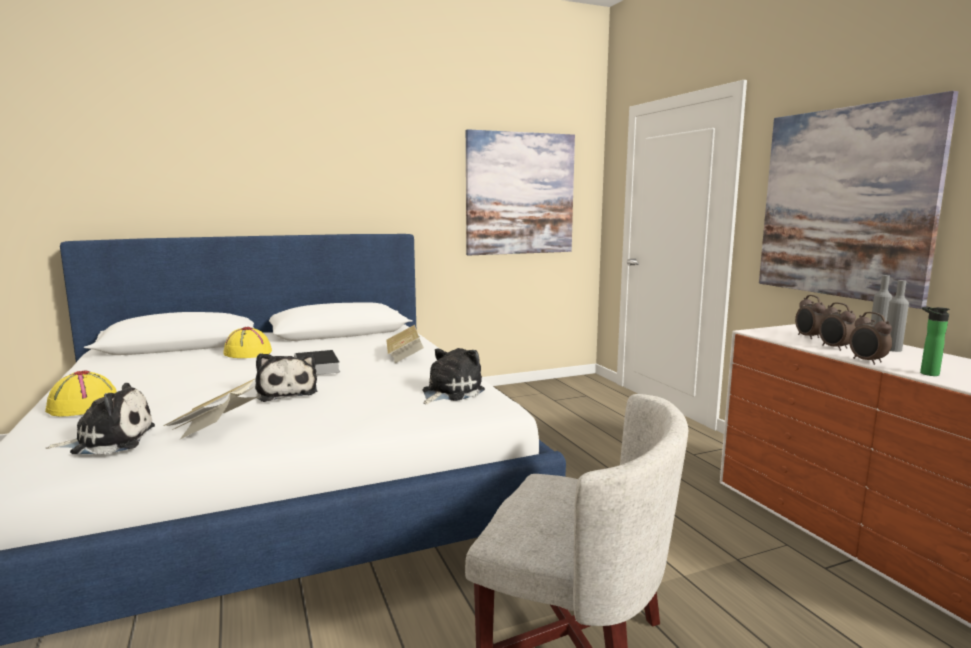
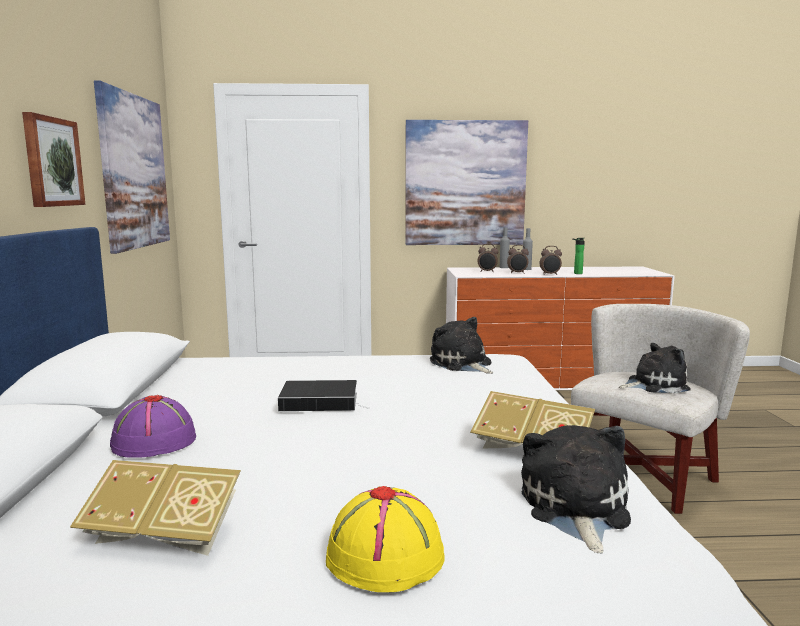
camera: 70 degrees left, 0 degrees up
(247, 353) = (153, 442): yellow hat -> purple hat
(286, 392) = (409, 421): plush toy -> plush toy (654, 385)
(398, 191) = (52, 162): none -> picture
(404, 356) = (309, 367): book -> book (164, 535)

